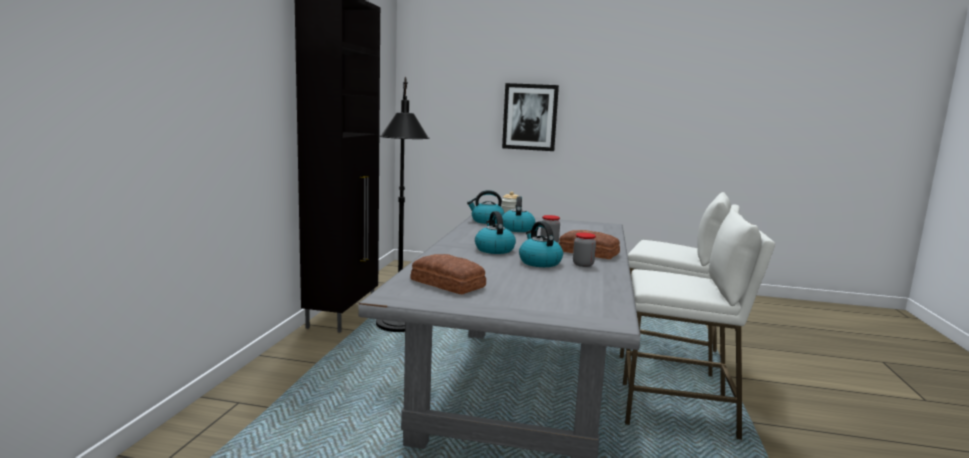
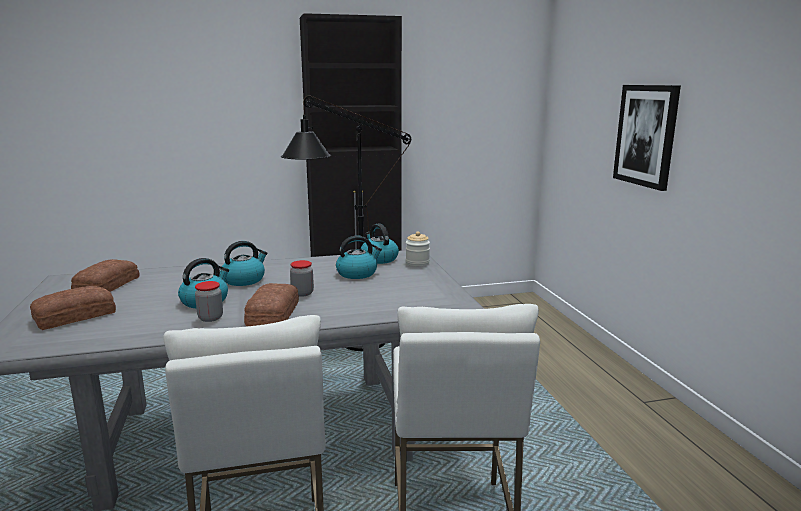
camera: 65 degrees right, 5 degrees up
(536, 296) = (73, 316): none -> bread

